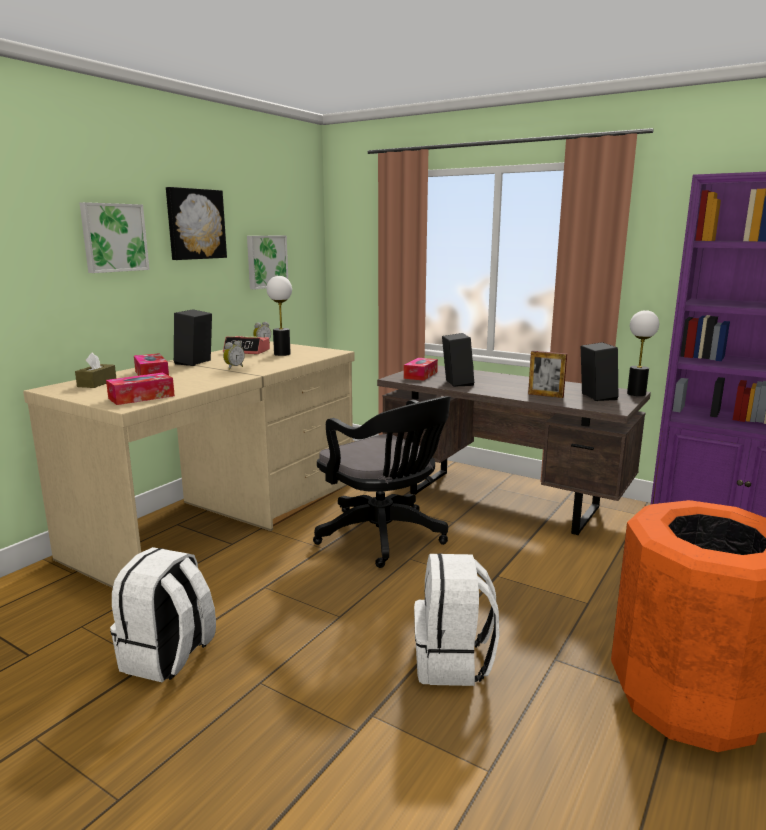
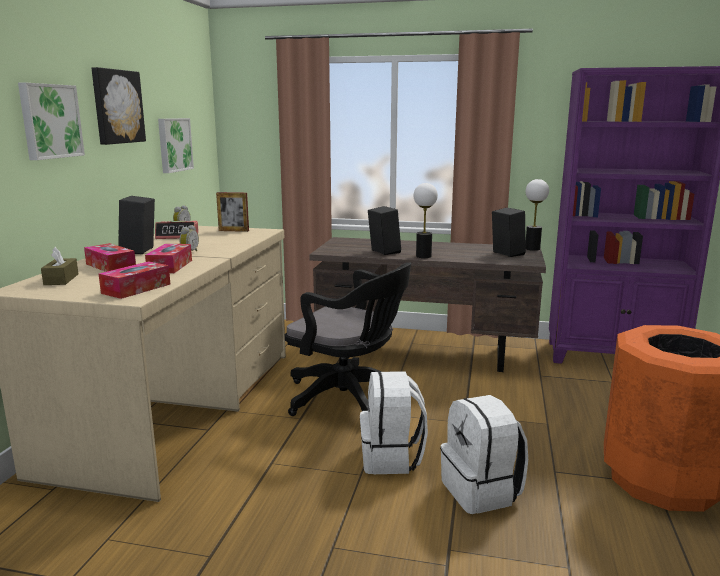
camera: 20 degrees left, 0 degrees up
(168, 657) = (226, 546): white backpack -> white backpack (391, 458)
(282, 354) = (217, 236): table lamp -> table lamp (423, 256)
(420, 375) = (344, 247): tissue box -> tissue box (170, 266)
(545, 395) = (467, 256): picture frame -> picture frame (233, 230)

